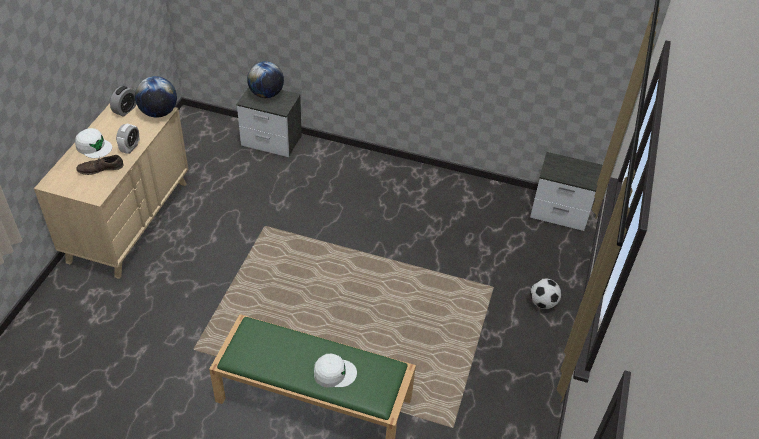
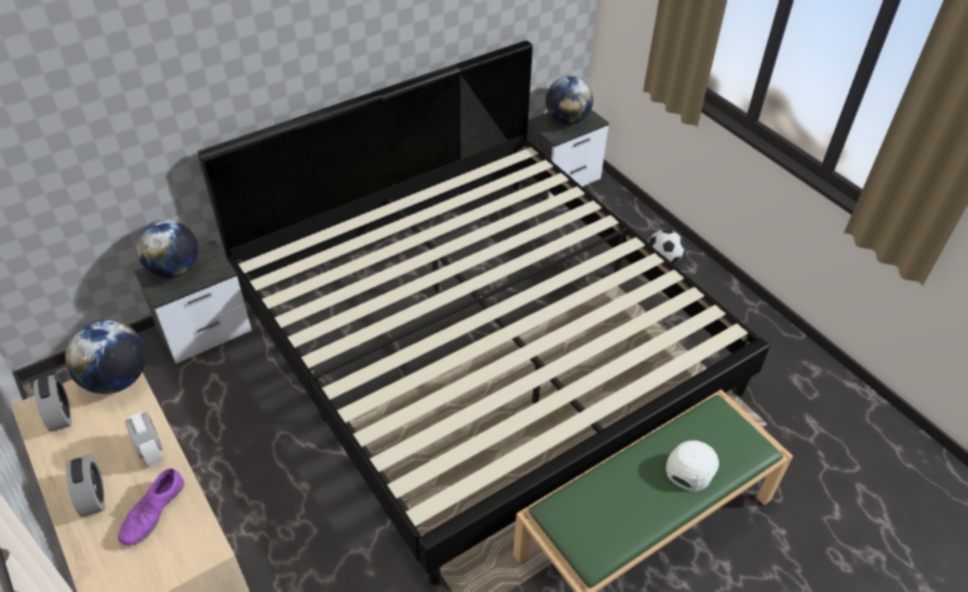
camera: 50 degrees left, 0 degrees up
(94, 147) = (93, 497): white cap -> alarm clock
(100, 168) = (153, 512): brown shoe -> purple shoe
(377, 252) = (482, 341): none -> bed
(572, 169) = (567, 120): none -> globe

